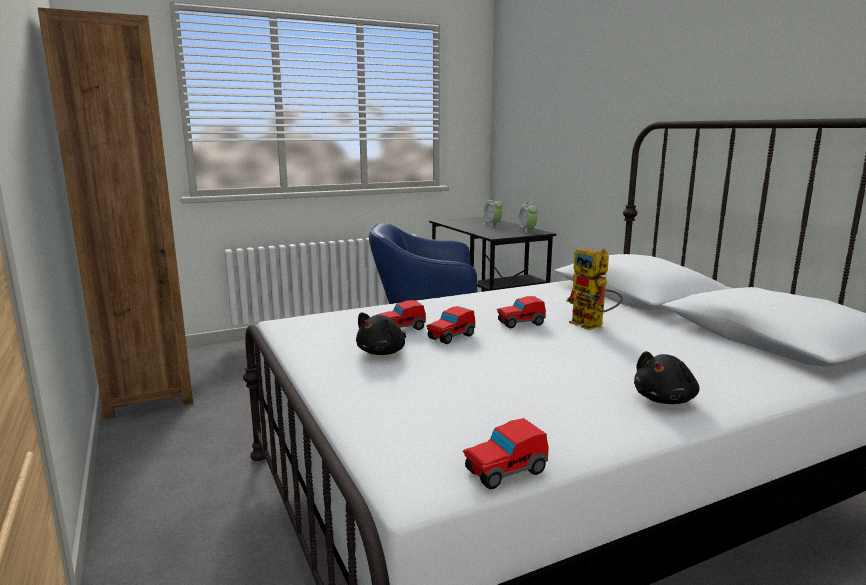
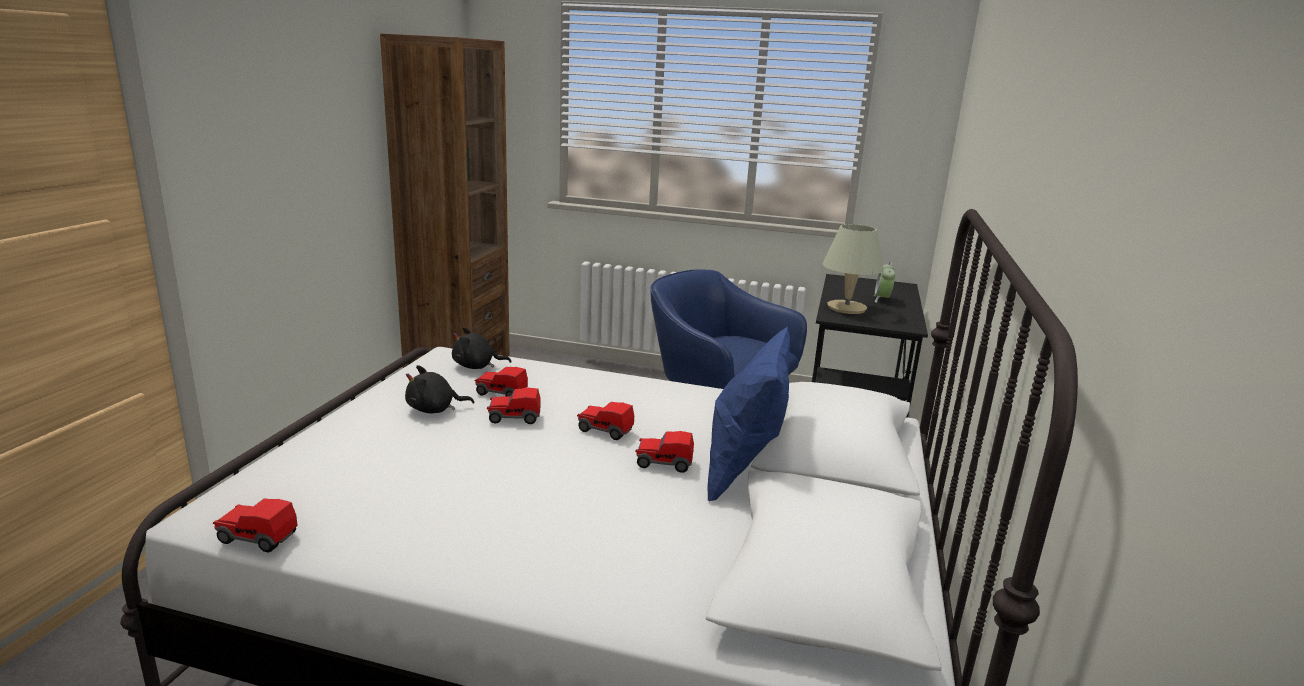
camera: 40 degrees right, 5 degrees up
(489, 231) = (847, 308): none -> beige table lamp
(527, 230) = (899, 320): alarm clock -> none
(593, 325) = (663, 463): toy robot -> toy car
(632, 314) = (743, 470): none -> blue pillow
(665, 399) = (501, 560): black plush toy -> black plush toy (476, 366)

